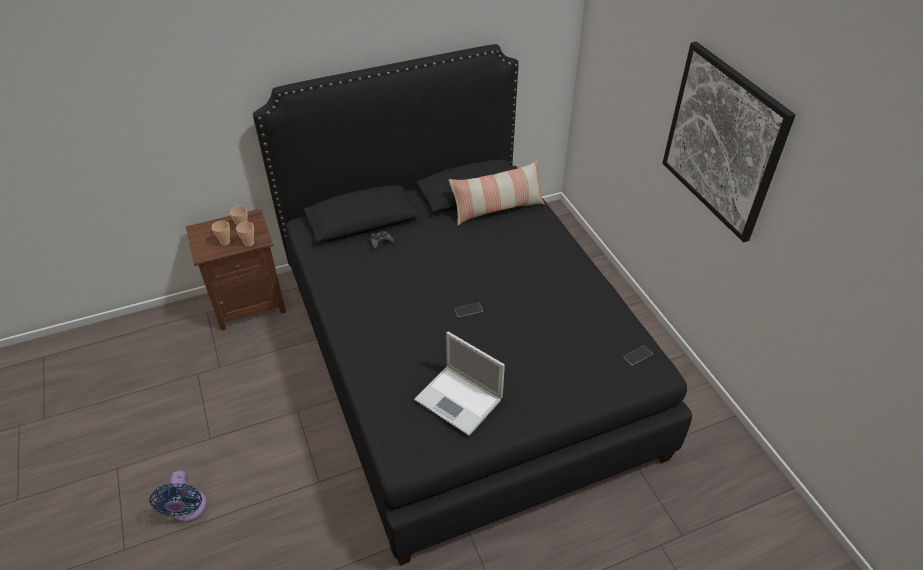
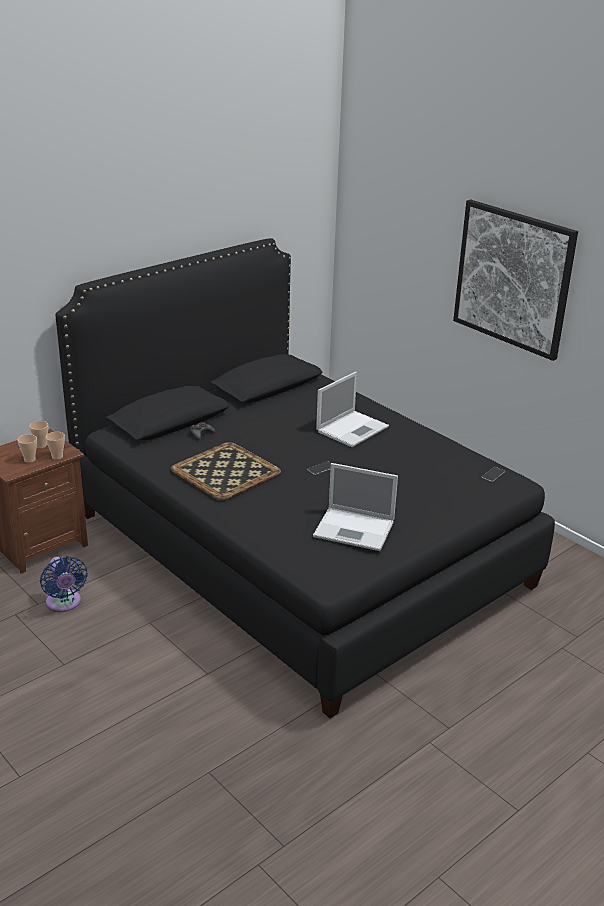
camera: 20 degrees left, 15 degrees down
(188, 510) = (75, 728): blue fan -> blue fan (64, 604)
(379, 295) = (227, 471): none -> tray
(497, 208) = (300, 394): pillow -> none
(525, 263) = (353, 428): none -> laptop

